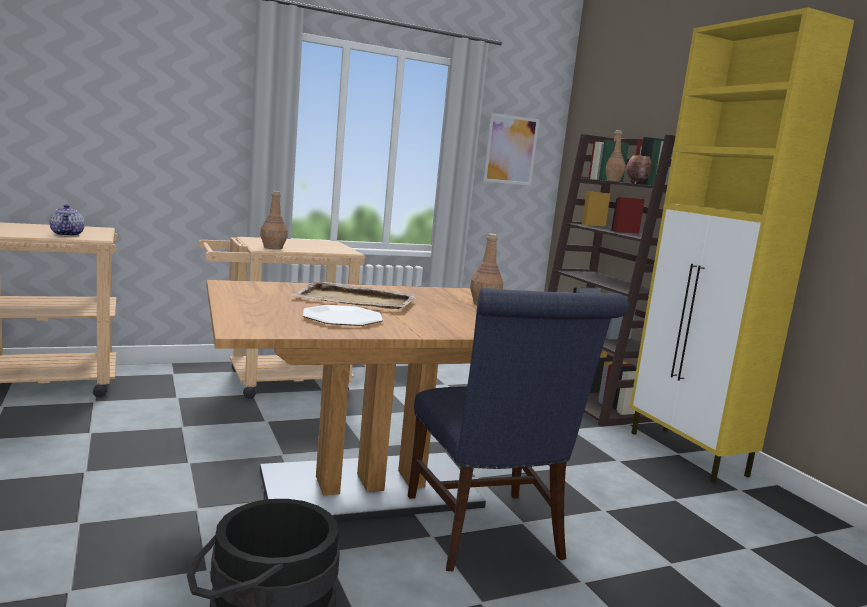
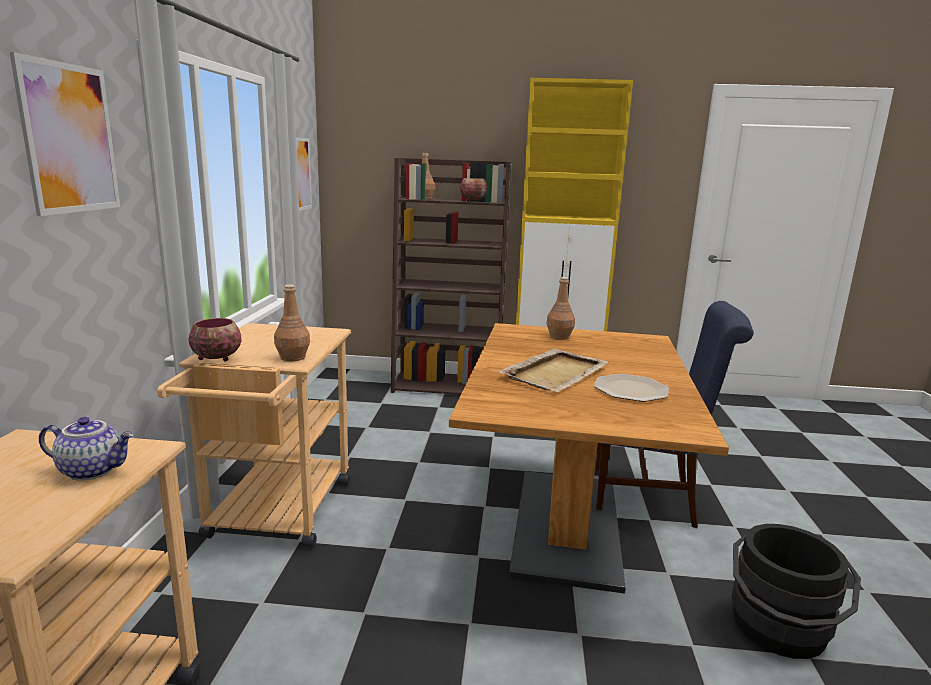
camera: 60 degrees left, 5 degrees up
(200, 85) = (70, 139): none -> picture
(248, 238) = (217, 358): none -> bowl

